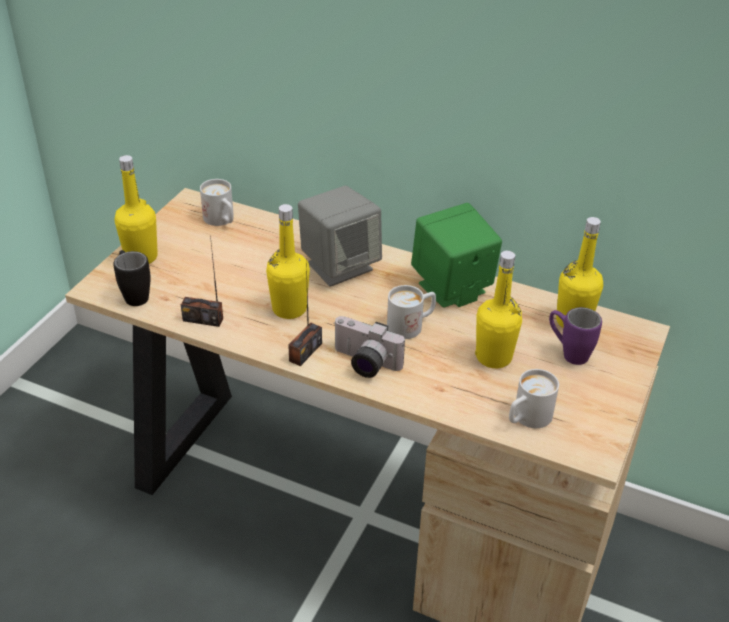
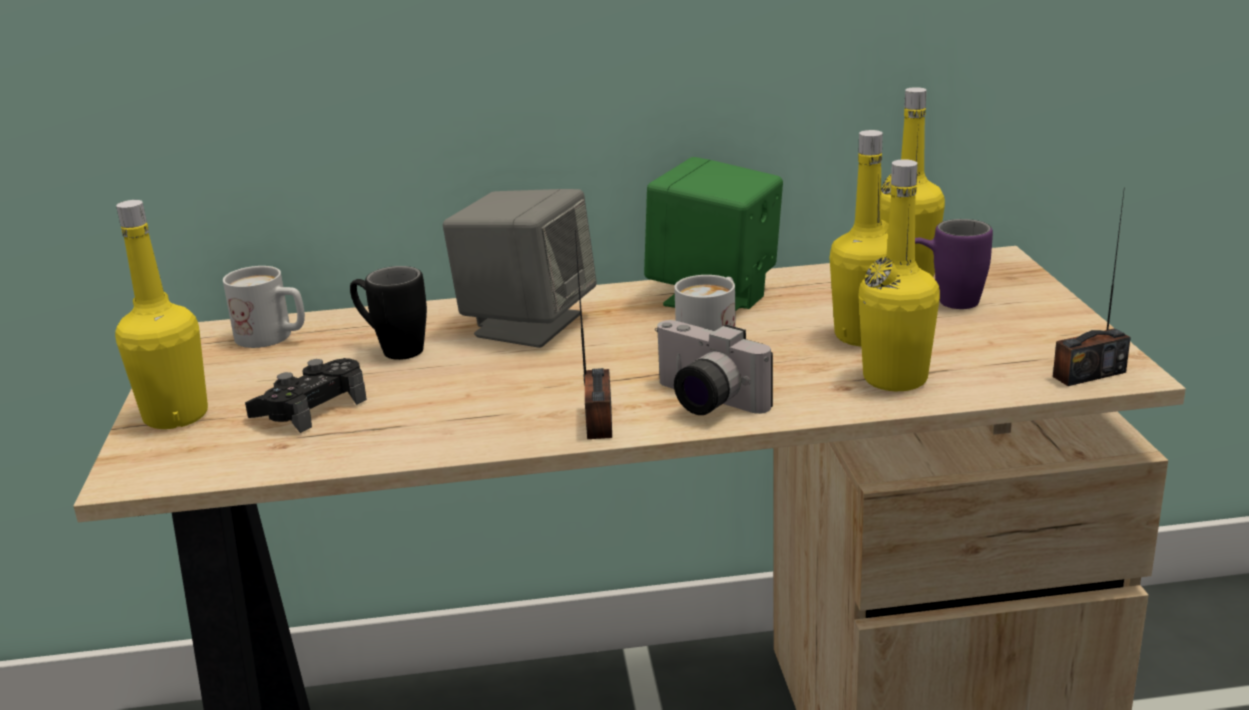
camera: 30 degrees left, 15 degrees down
(134, 294) = (215, 460): black mug -> black mug (392, 349)
(196, 279) = (311, 407): none -> black game controller
(203, 319) = (381, 445): radio -> radio (1088, 374)
(289, 309) = (510, 388): yellow bottle -> yellow bottle (895, 379)
(364, 363) = (702, 402): camera -> camera turned 45 degrees clockwise
(527, 419) = (994, 373): white mug -> none

